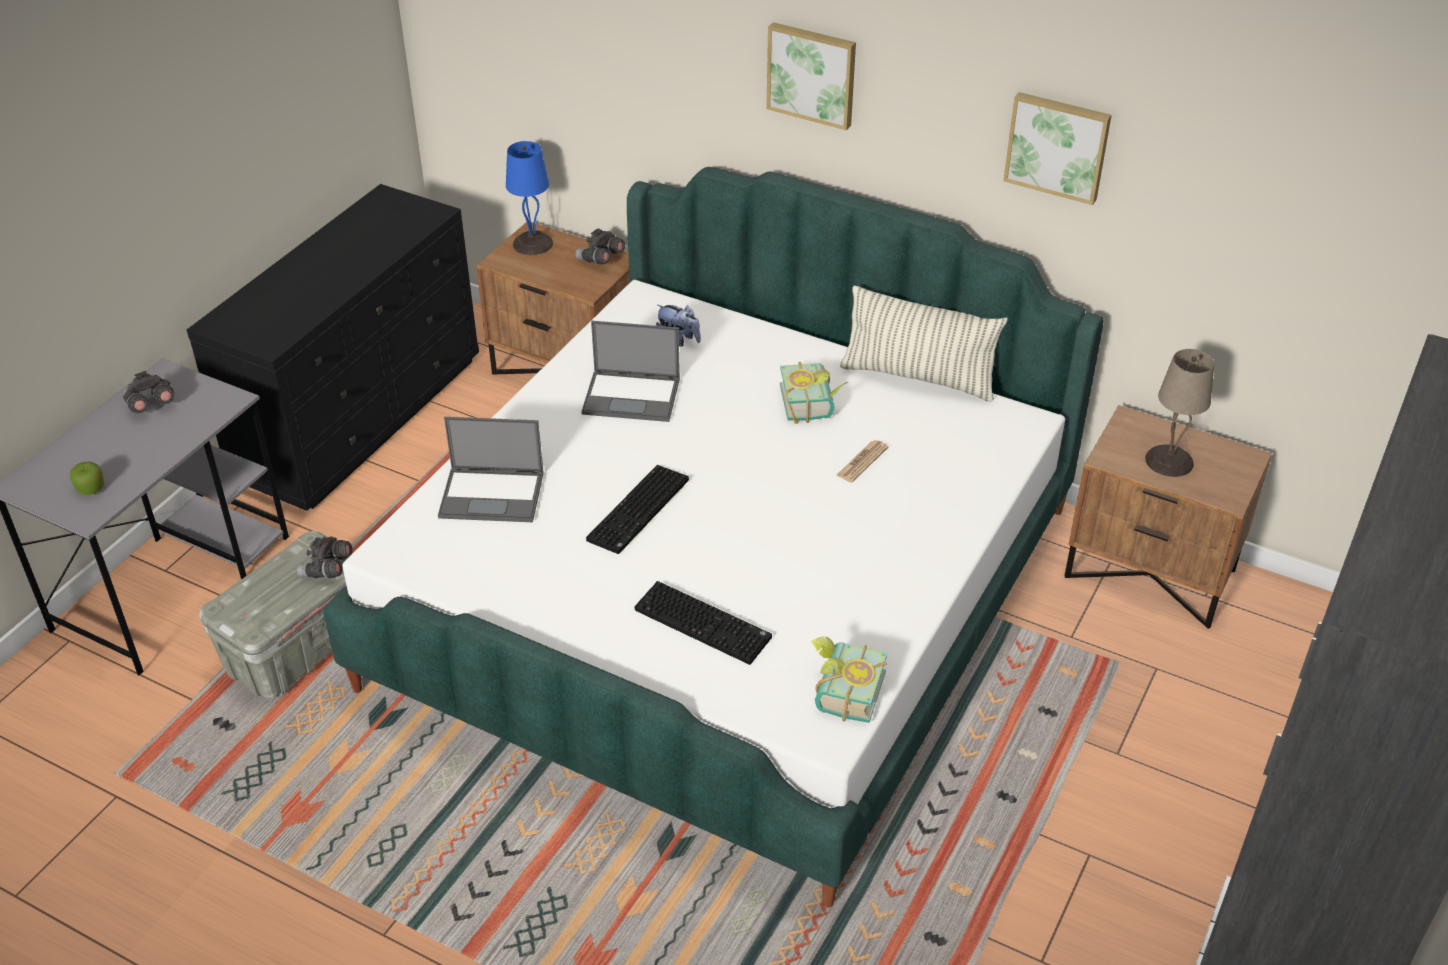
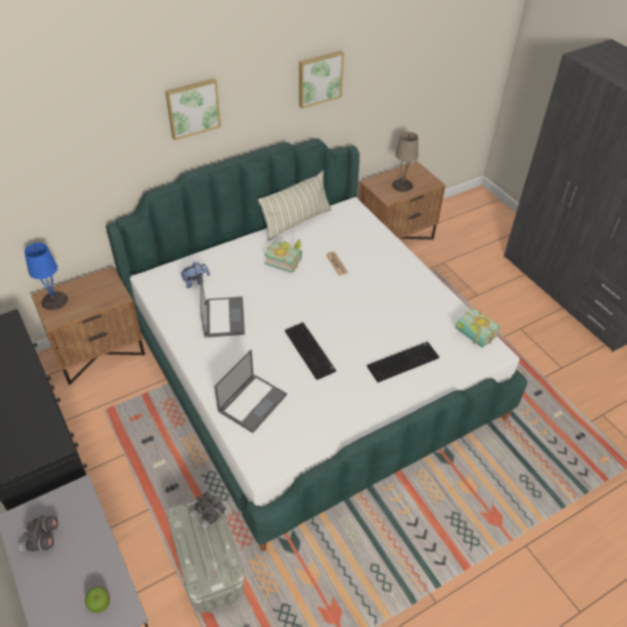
camera: 60 degrees left, 5 degrees up
(600, 259) = (98, 281): grey binoculars -> none
(632, 396) = (223, 317): laptop -> laptop turned 45 degrees counterclockwise

